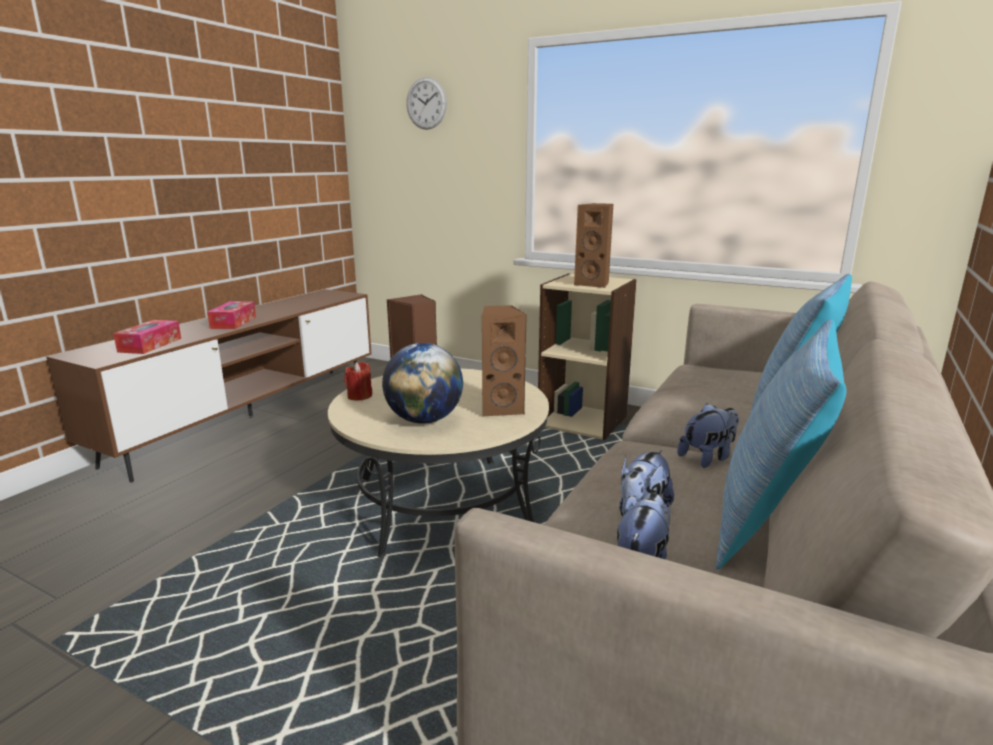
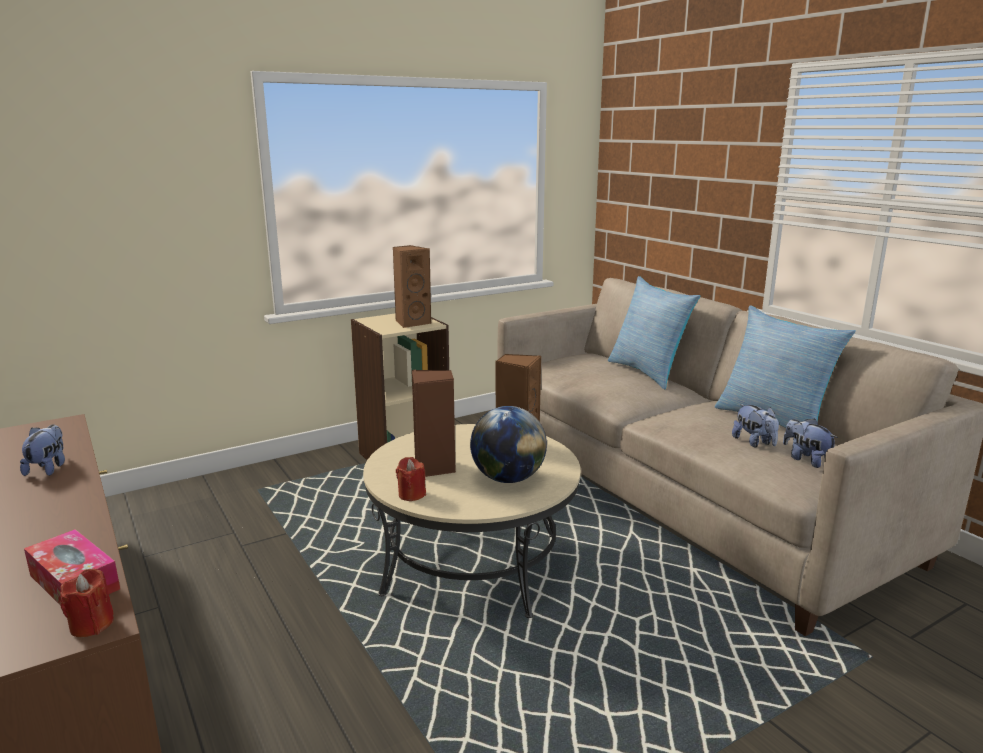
camera: 60 degrees left, 0 degrees up
(104, 359) = (91, 624): none -> red candle
(233, 322) = (60, 510): tissue box -> none
(426, 103) = (102, 138): wall clock -> none
(708, 457) = (694, 409): plush toy -> plush toy (48, 468)

